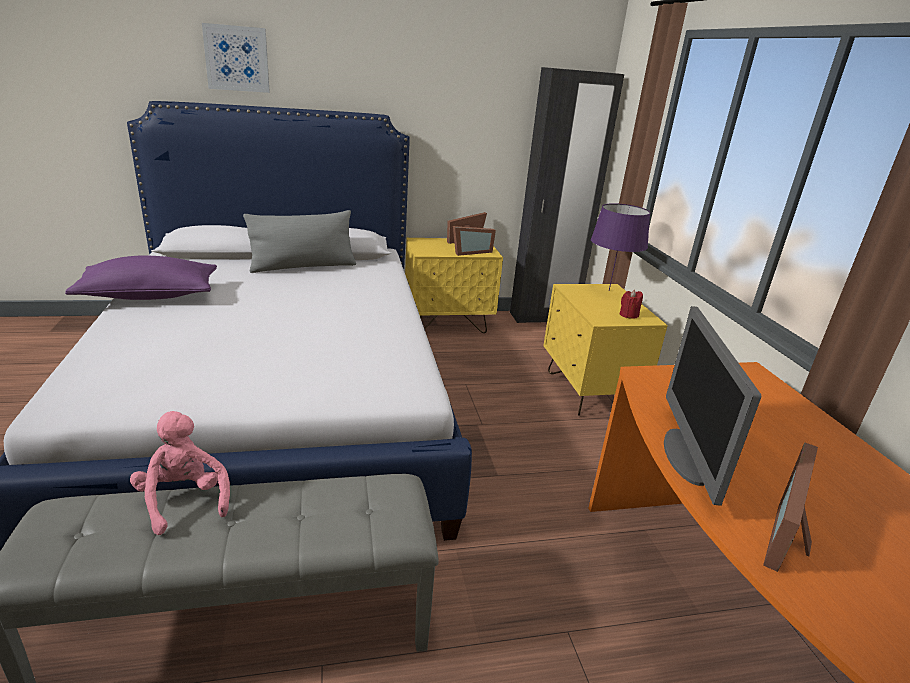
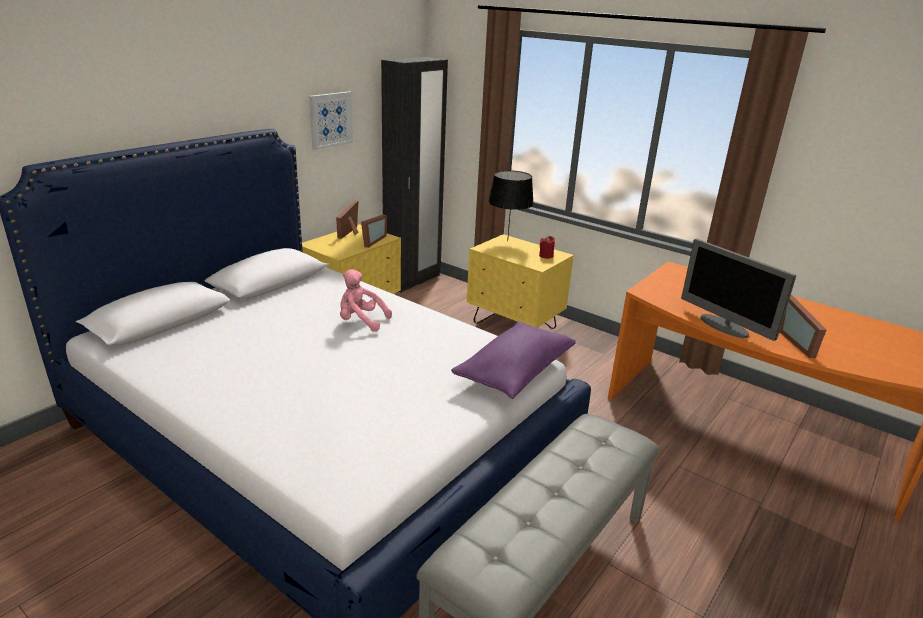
camera: 40 degrees left, 0 degrees up
(150, 296) = (198, 386): purple pillow -> purple pillow (514, 372)
(184, 500) = (512, 500): pink plush toy -> pink plush toy (361, 321)
(237, 58) = (112, 96): picture -> picture (330, 120)
(303, 266) = (270, 303): grey pillow -> none
(609, 290) = (507, 241): purple table lamp -> black table lamp

